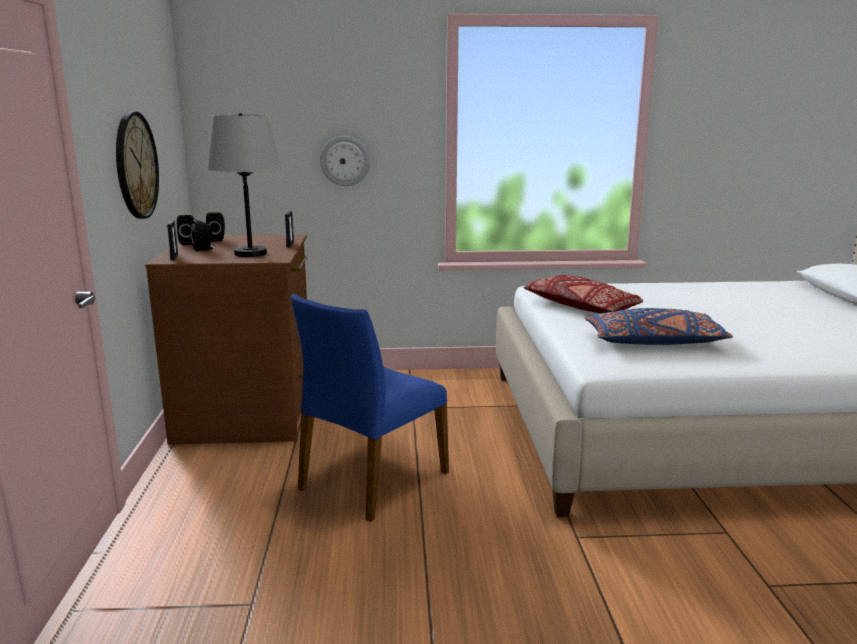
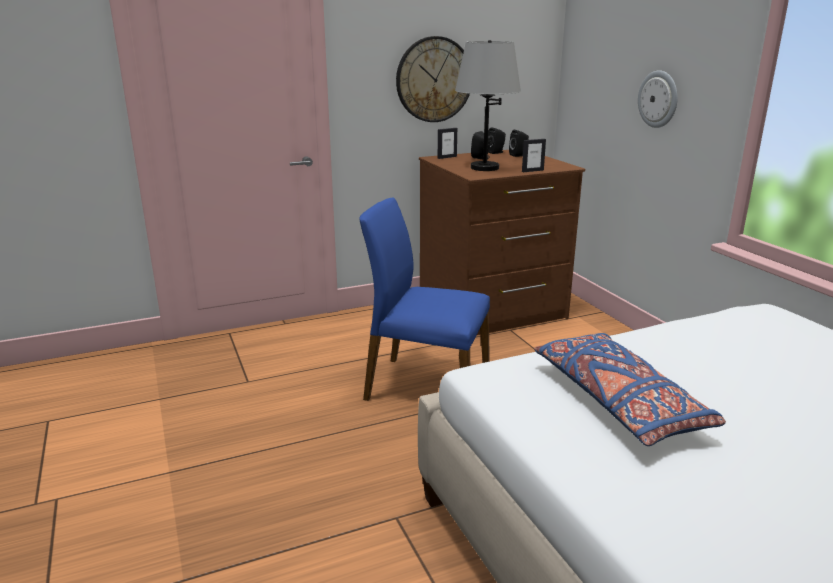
camera: 70 degrees right, 5 degrees up
(581, 307) = (711, 344): red pillow -> none

